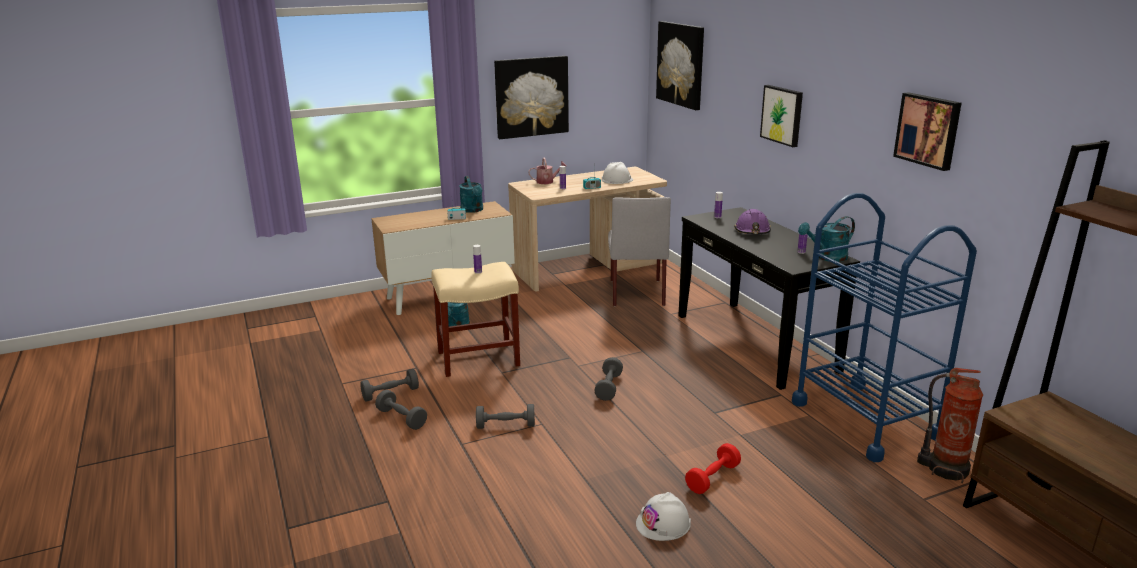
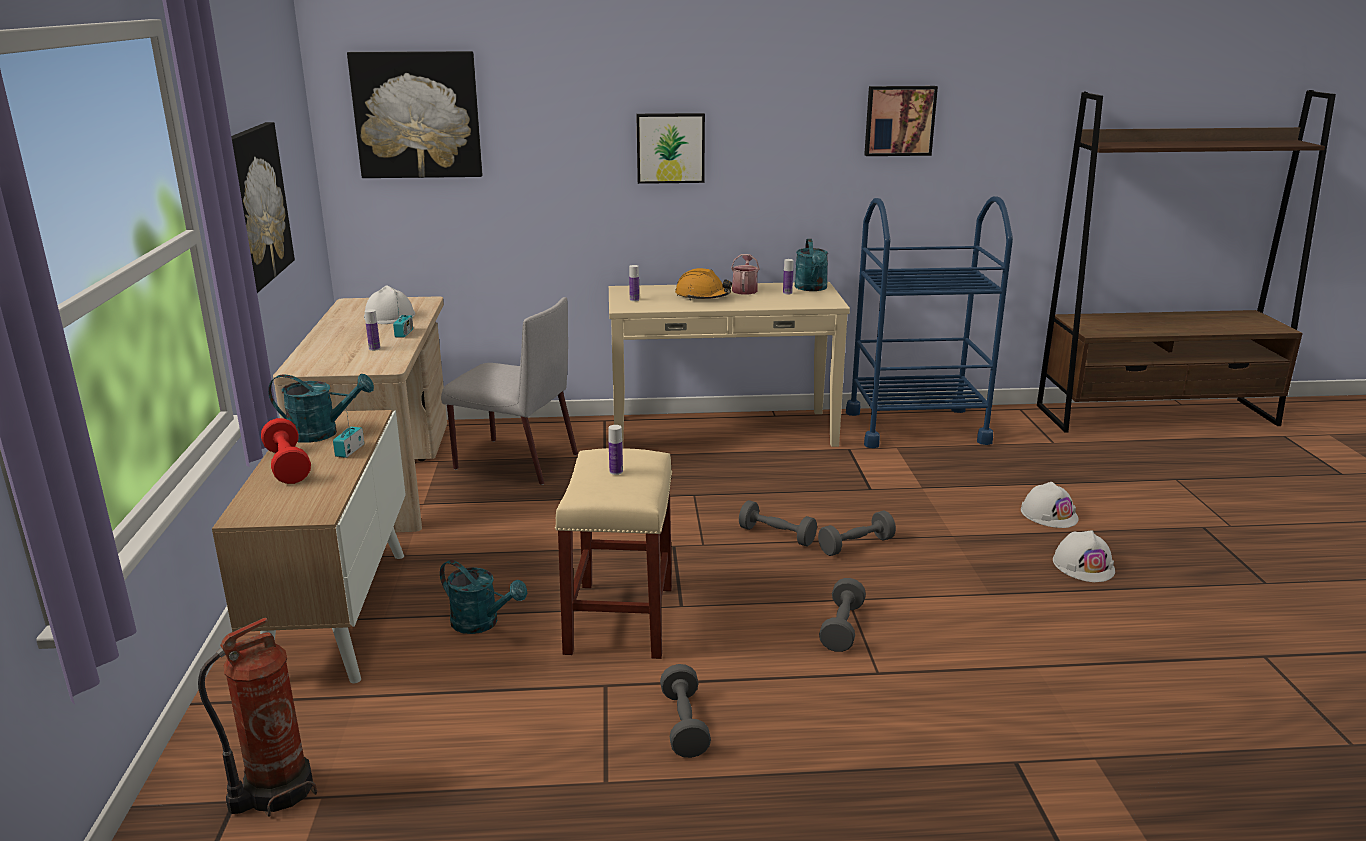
camera: 70 degrees left, 0 degrees up
(401, 418) = (777, 721): grey dumbbell -> grey dumbbell (856, 545)
(547, 181) = (320, 352): watering can -> watering can (745, 289)
(712, 478) = (1003, 521): red dumbbell -> red dumbbell (287, 466)
(748, 502) = (1049, 514): none -> white hard hat
(752, 231) = (702, 296): purple hard hat -> orange hard hat
(755, 342) = (722, 431): black console table -> beige console table
(945, 468) = (1008, 422): fire extinguisher -> fire extinguisher (275, 791)

